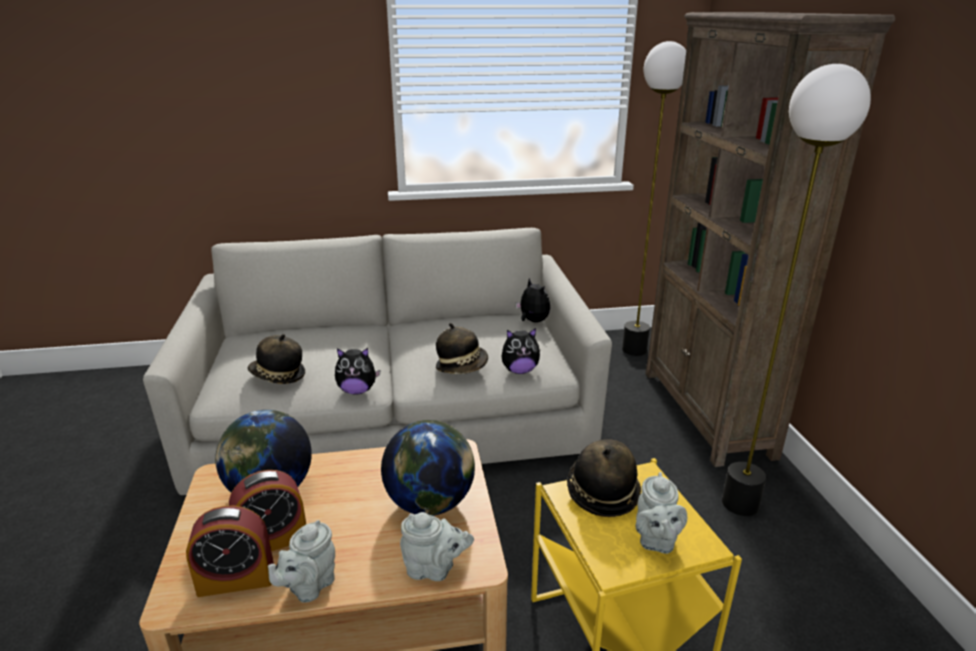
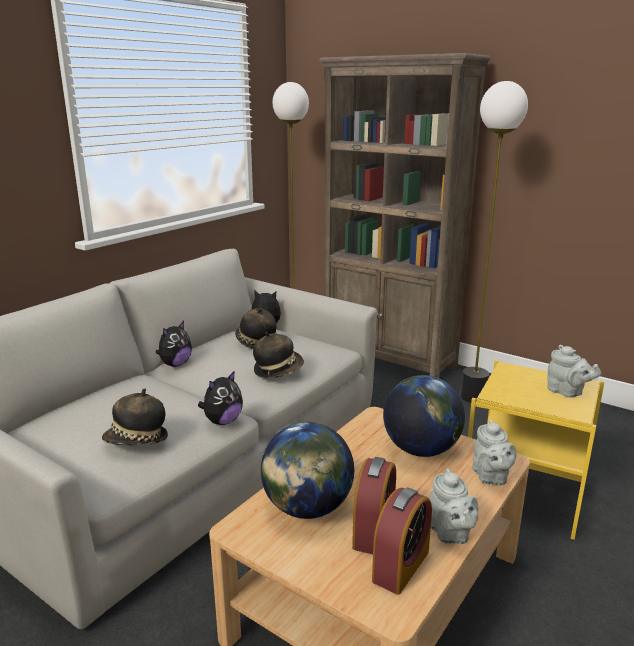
camera: 45 degrees left, 5 degrees down
(434, 569) = (490, 477): grey teapot -> grey teapot turned 120 degrees clockwise
(519, 370) = (317, 358): plush toy -> plush toy (175, 364)
(602, 492) = (507, 386): hat -> hat (256, 342)

